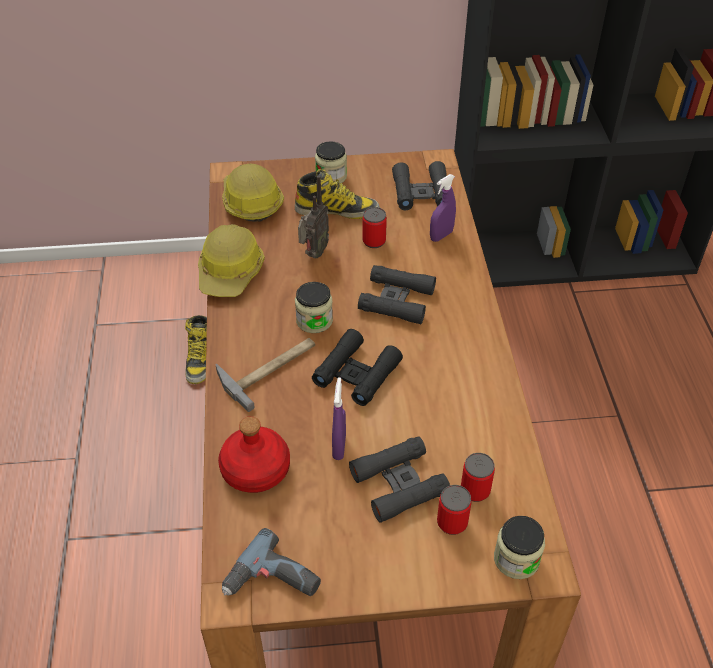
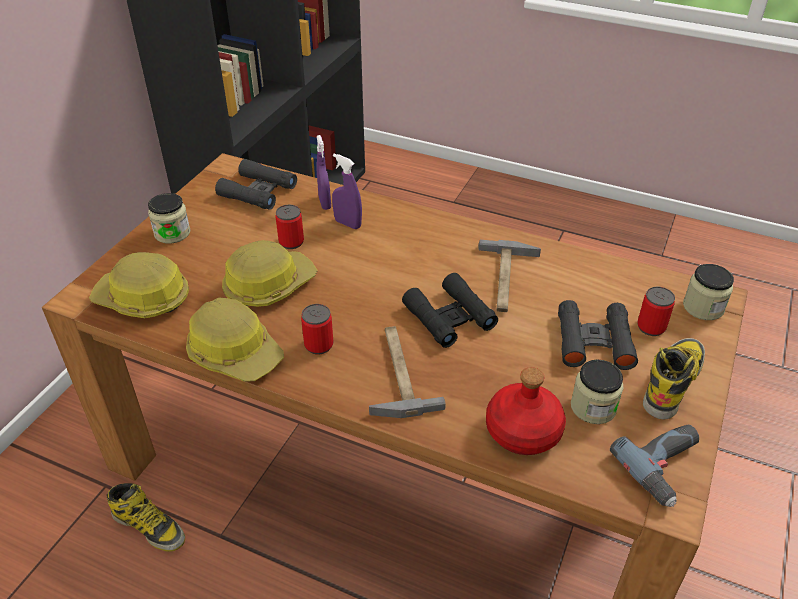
camera: 60 degrees left, 5 degrees down
(313, 254) = (268, 285): radio -> hard hat
(314, 320) = (359, 319): jar -> jar (593, 407)
(337, 210) = (224, 247): boot -> boot (672, 381)
(339, 447) = (530, 362): purple spray bottle -> purple spray bottle (347, 224)
(396, 300) = (379, 258): black binoculars -> none
(437, 392) = (506, 279): none -> hammer
(475, 490) = (624, 301): can -> can (319, 345)

